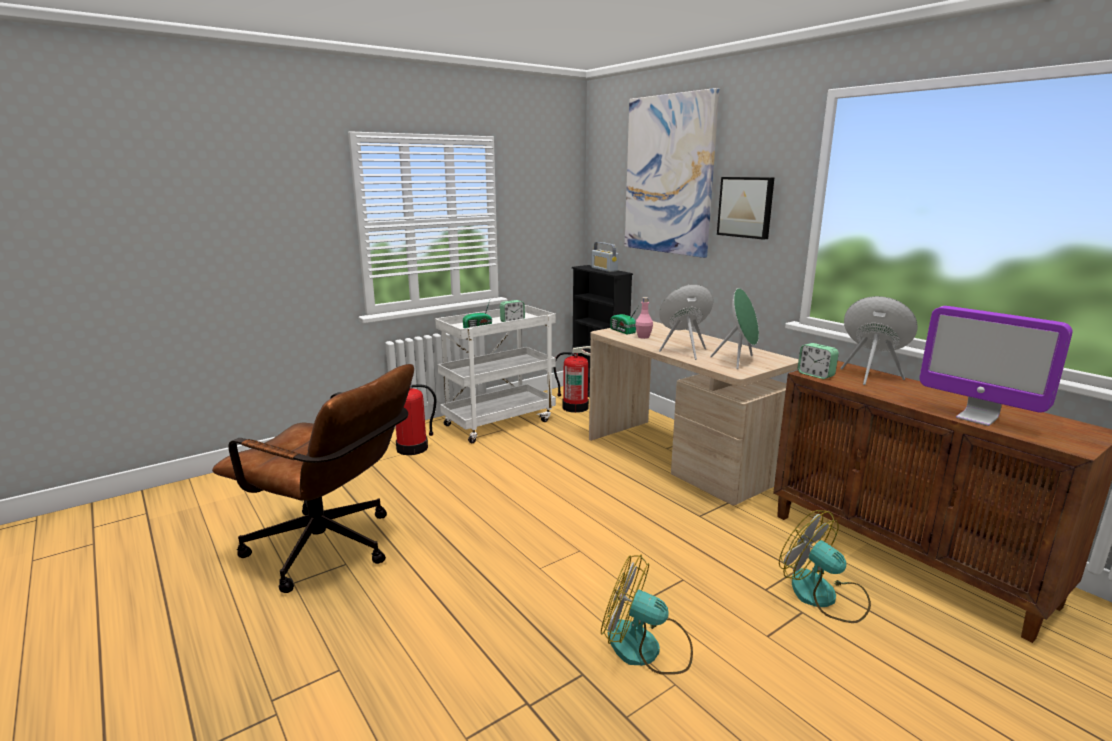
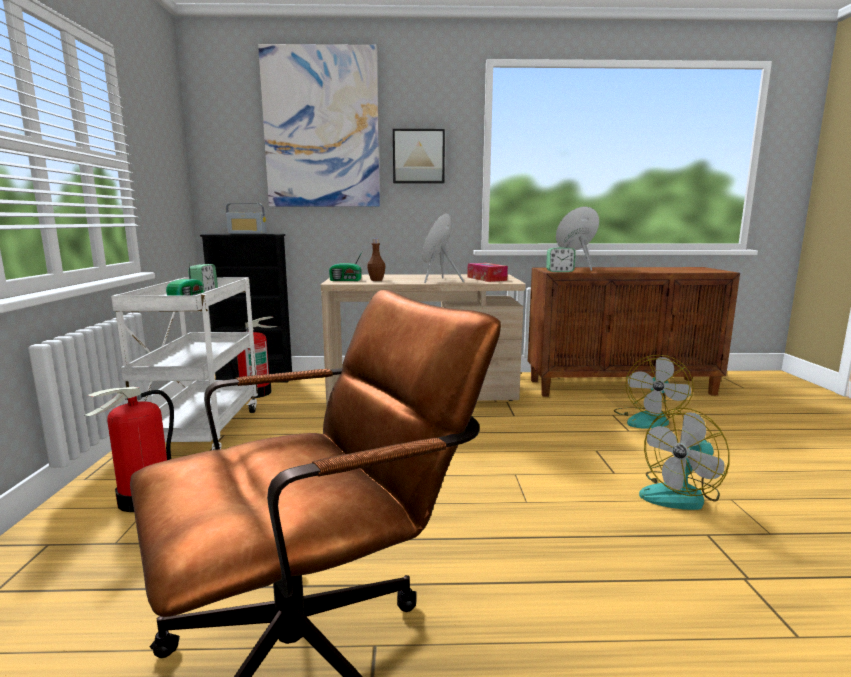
camera: 55 degrees left, 5 degrees down
(643, 337) = (376, 280): pink bottle -> brown bottle
(739, 361) = (486, 279): green speaker -> tissue box
(824, 596) = (648, 419): fan -> fan turned 60 degrees counterclockwise
(977, 418) = (668, 271): monitor -> none

